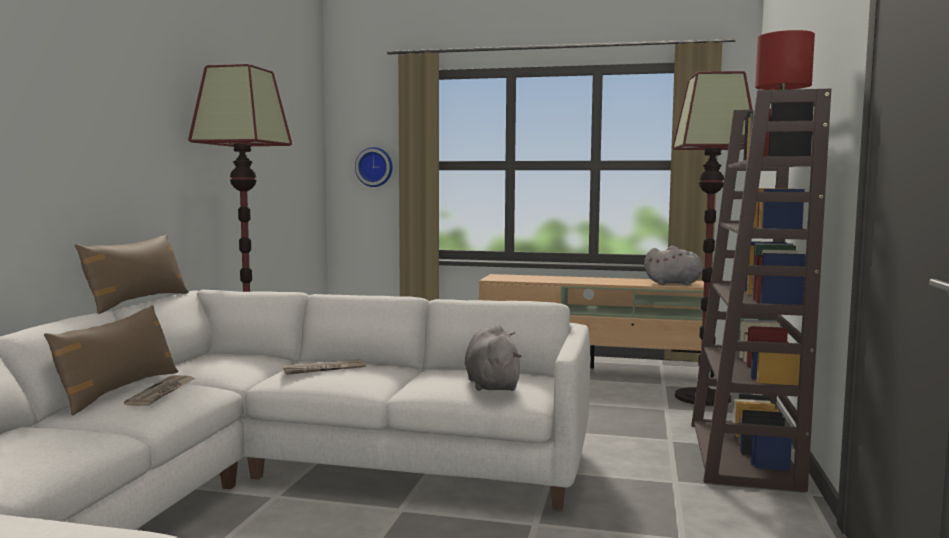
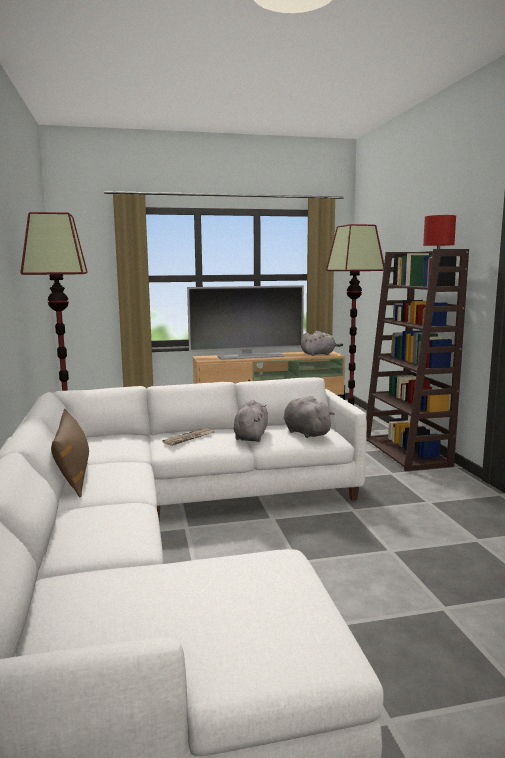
camera: 25 degrees left, 5 degrees up
(137, 302) = (34, 407): brown pillow -> none
(162, 393) = (114, 471): newspaper -> none
(375, 167) = (94, 280): wall clock -> none
(413, 379) = (251, 436): none -> grey plush toy
(566, 279) = (250, 356): none -> television

